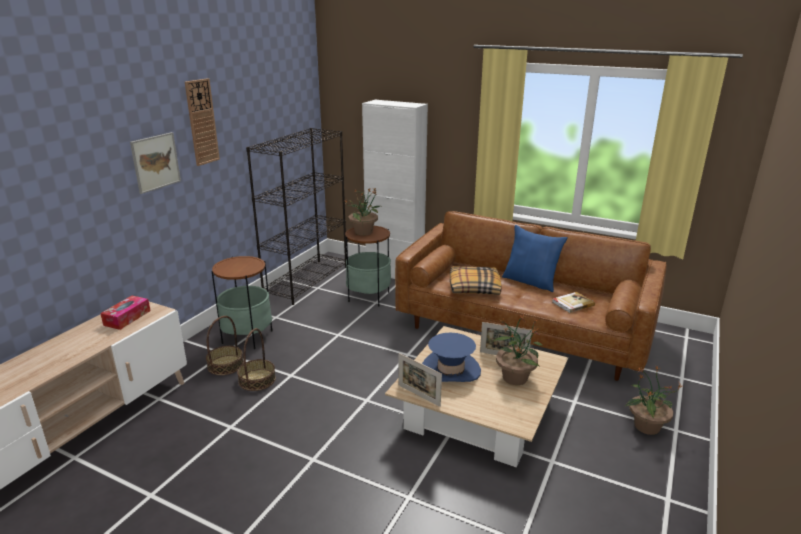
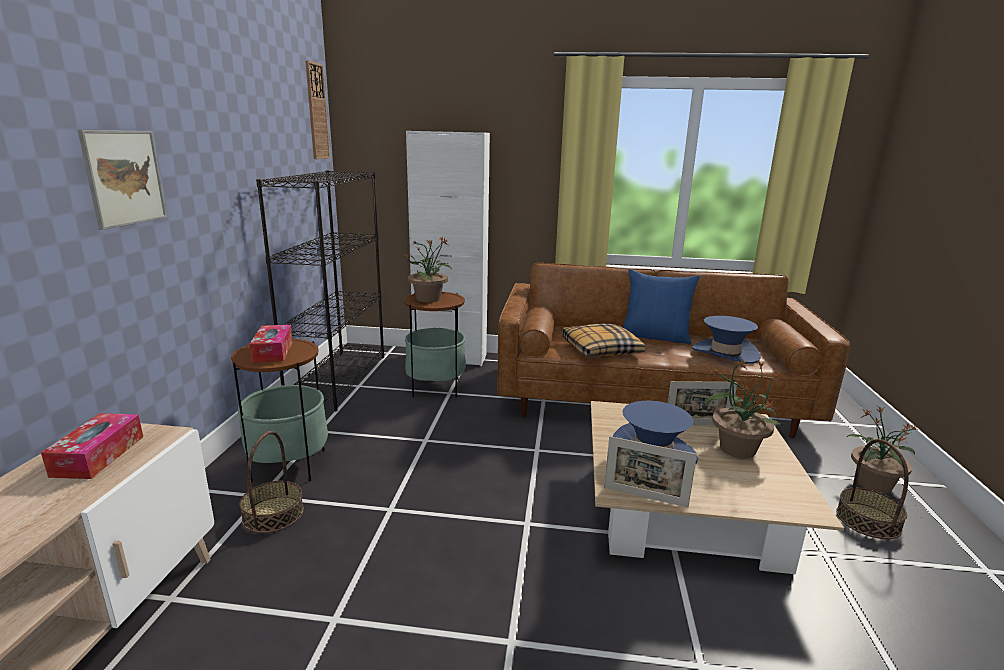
camera: 20 degrees left, 5 degrees down
(202, 122) = (193, 127): wall clock -> wall clock (317, 111)
(237, 265) = (273, 351): none -> tissue box
(257, 380) = (339, 527): basket -> basket (868, 520)
(572, 303) = (725, 353): book -> blue hat

